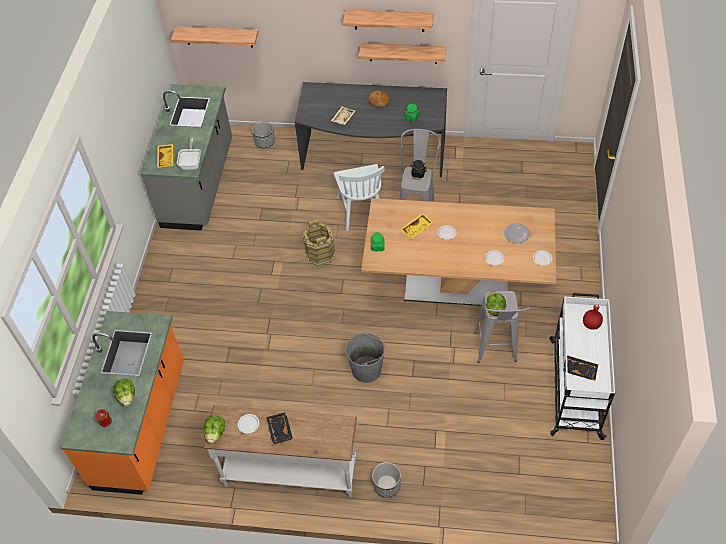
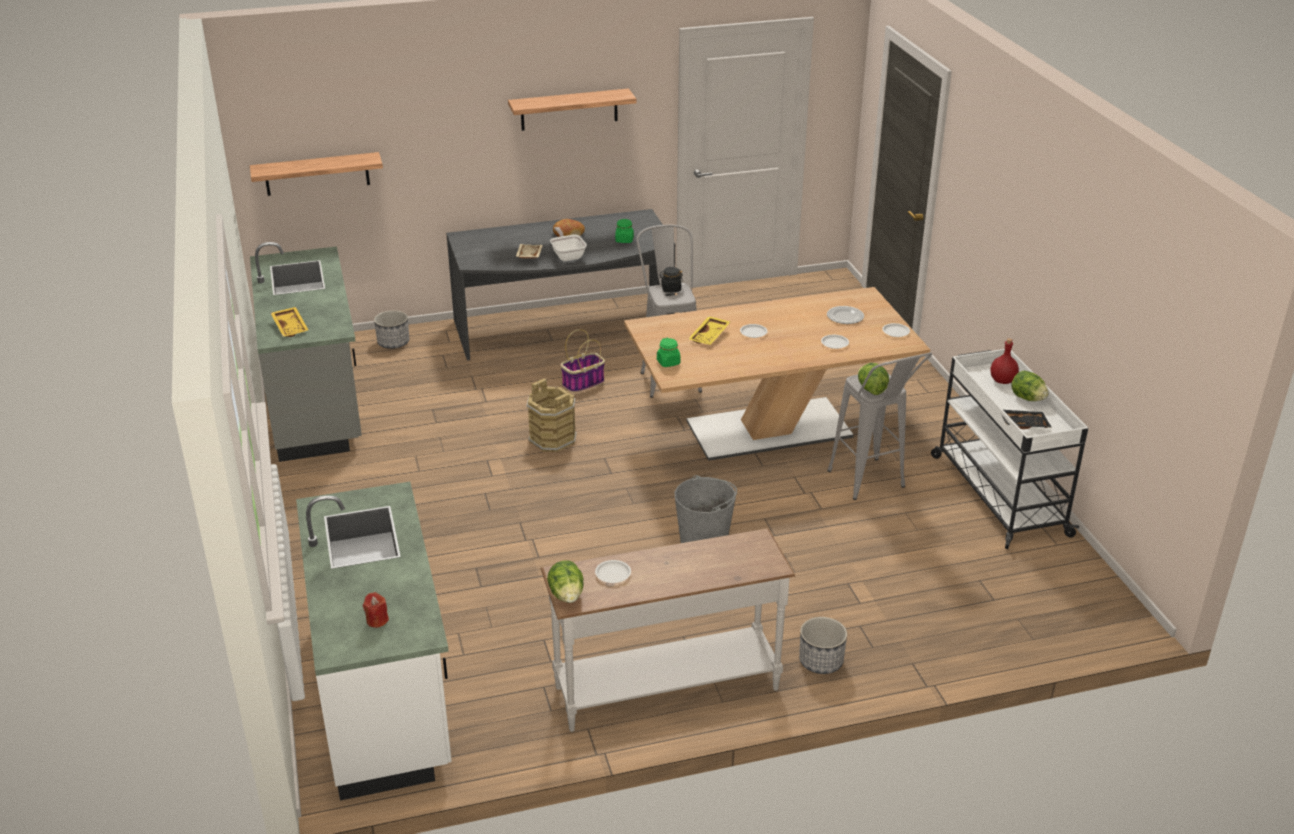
camera: 25 degrees left, 20 degrees down
(127, 396) = (395, 584): lettuce -> lettuce (1027, 398)
(142, 425) = (384, 695): orange counter -> white counter
(191, 163) = (335, 324): frying pan -> frying pan (567, 255)
(279, 430) = (665, 569): black tray -> none
(361, 210) = (583, 383): white chair -> basket
(403, 53) = (589, 161): shelf -> none

